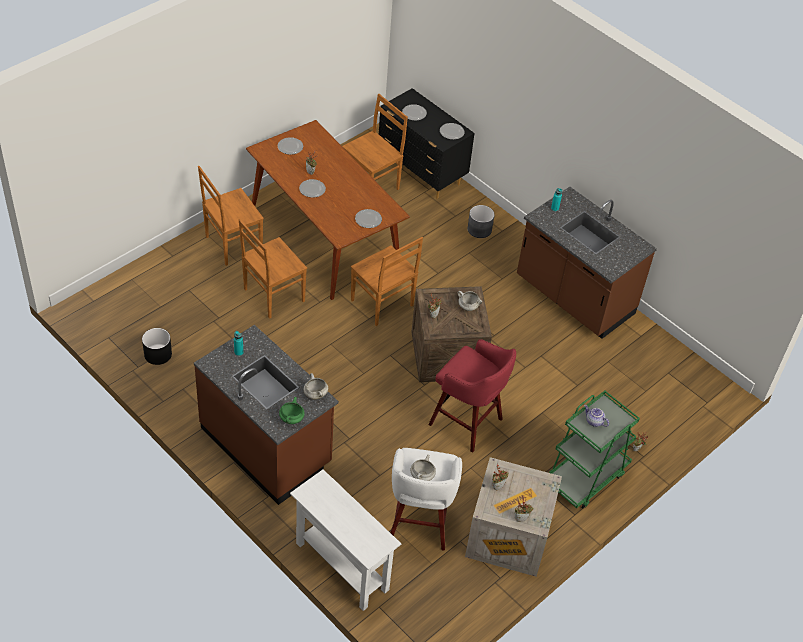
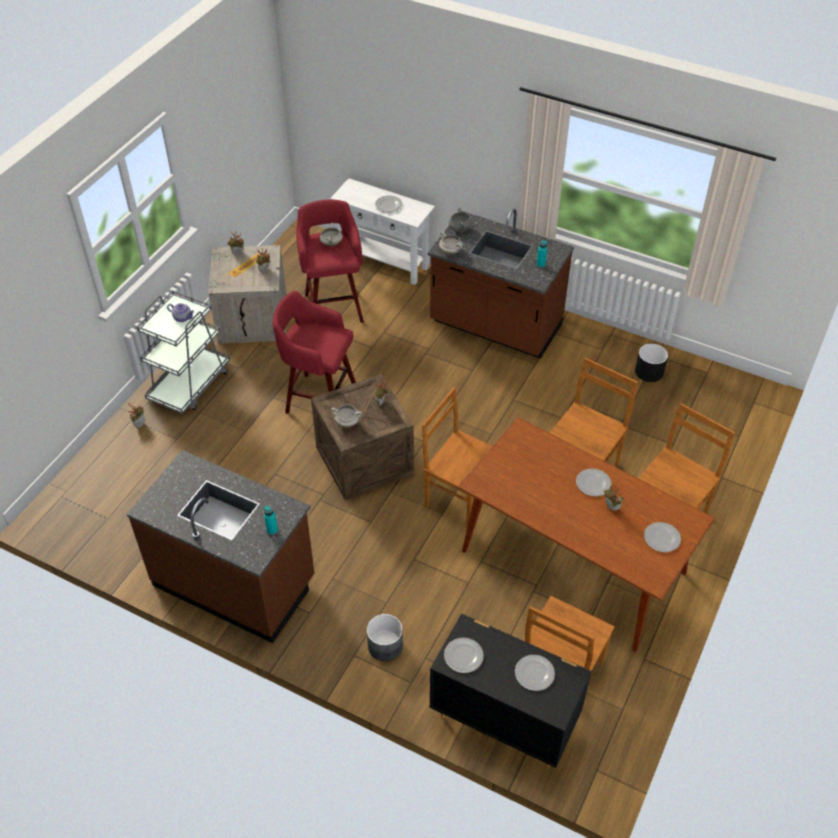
camera: 165 degrees right, 0 degrees up
(292, 419) = (459, 228): green cooking pot -> grey cooking pot
(368, 219) = (504, 464): plate -> plate (388, 205)
(419, 524) = (333, 306): white stool -> red stool
(585, 476) = (190, 384): green cart -> grey cart

